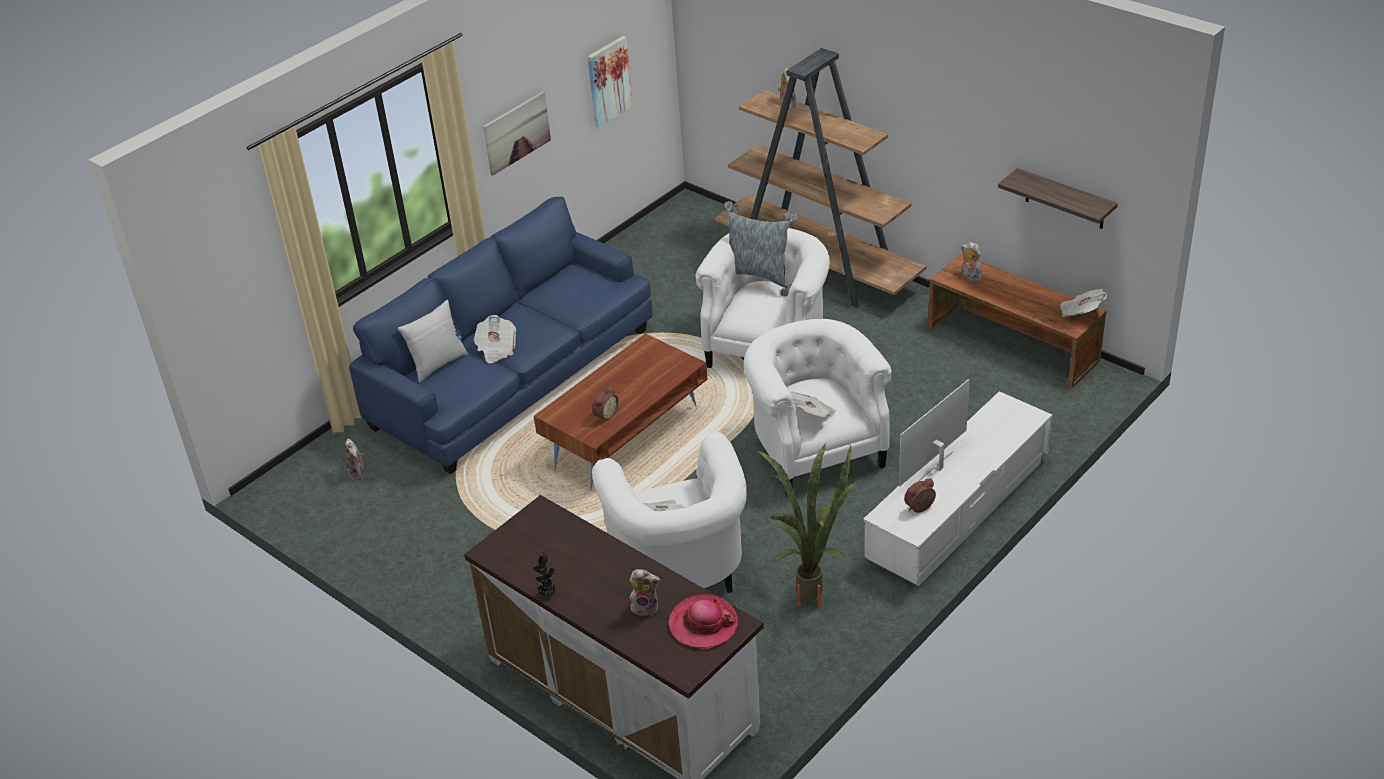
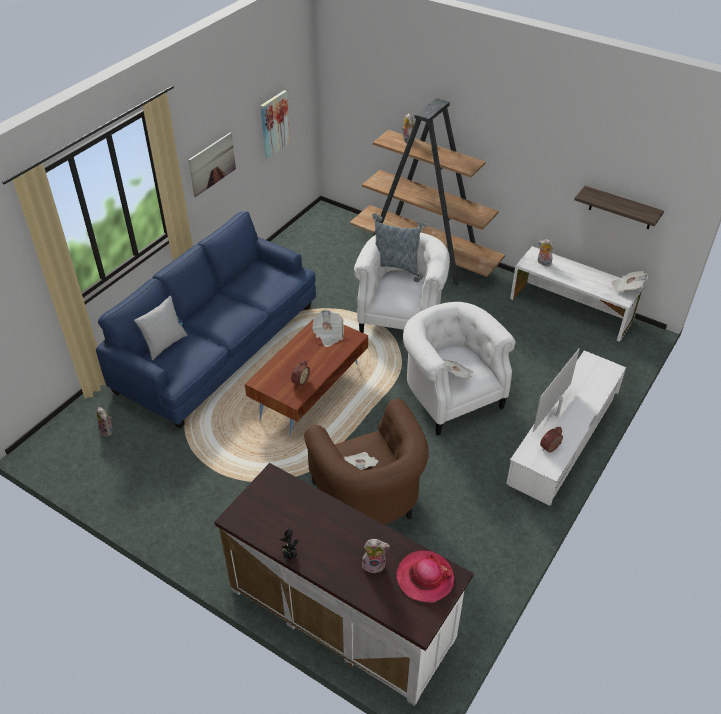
camera: 10 degrees left, 5 degrees up
(496, 349) = (208, 330): newspaper -> newspaper (328, 335)
(679, 569) = (368, 501): white armchair -> brown armchair
(812, 592) = (472, 515): potted plant -> none
(1014, 343) = (572, 309): brown bench -> white bench

